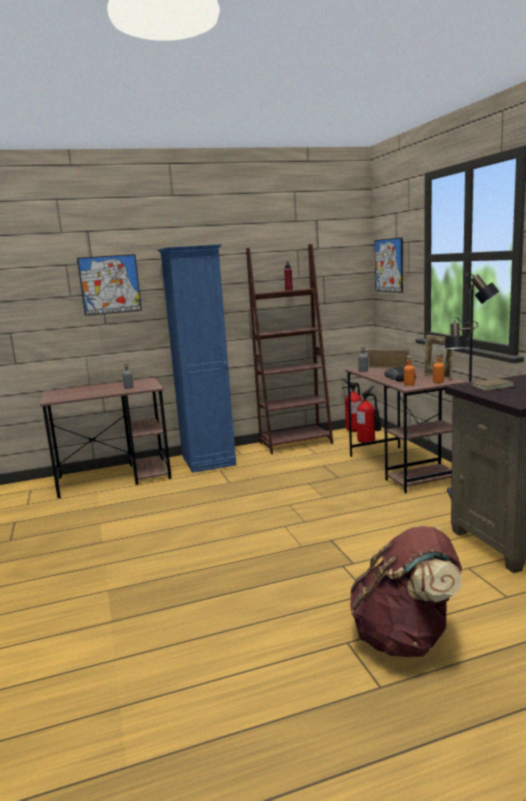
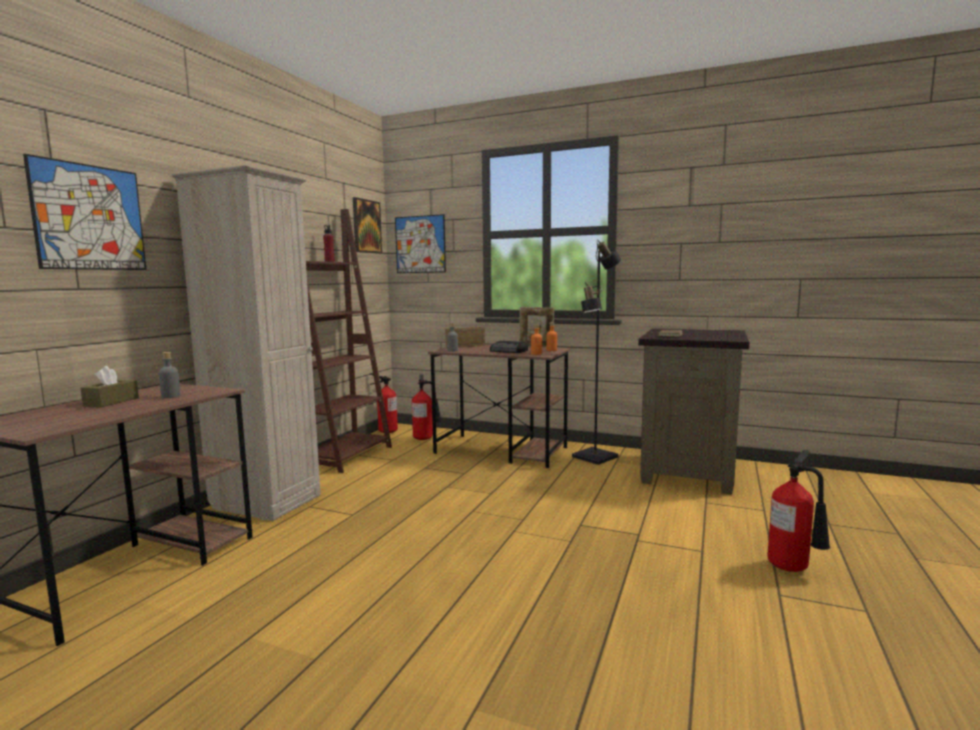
camera: 50 degrees left, 5 degrees down
(106, 387) = (111, 402): none -> brown tissue box
(209, 460) = (267, 501): blue cabinet -> beige cabinet
(343, 252) = (366, 226): none -> picture
(405, 638) = (794, 568): brown backpack -> fire extinguisher

